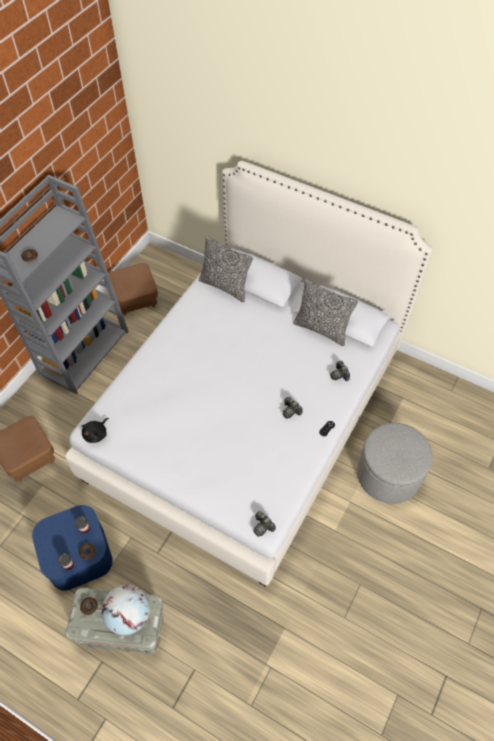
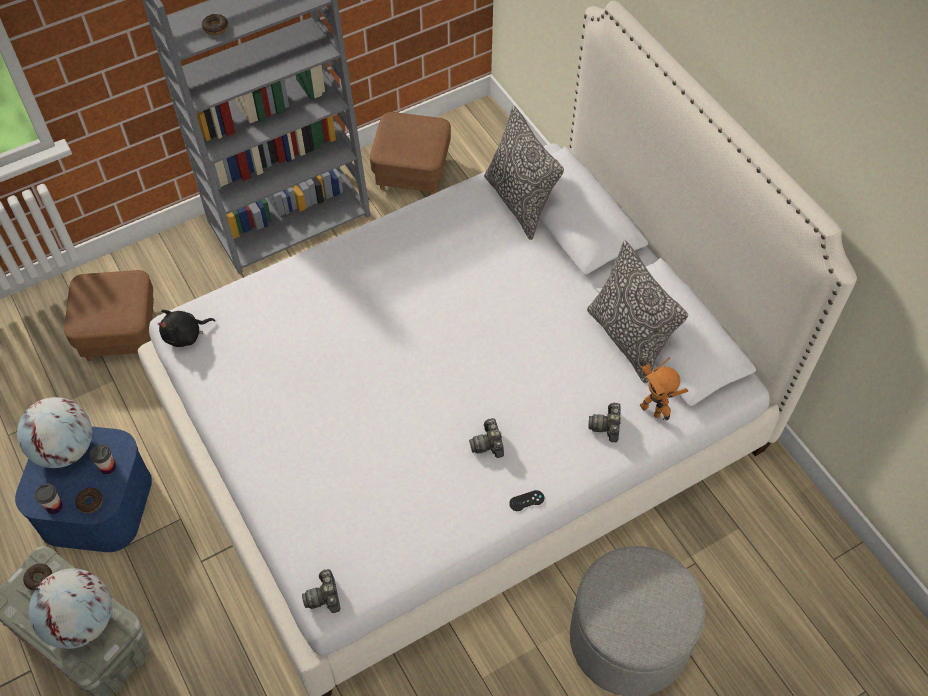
camera: 30 degrees right, 0 degrees up
(53, 532) = (65, 449): none -> globe
(354, 356) = (651, 409): none -> toy robot

